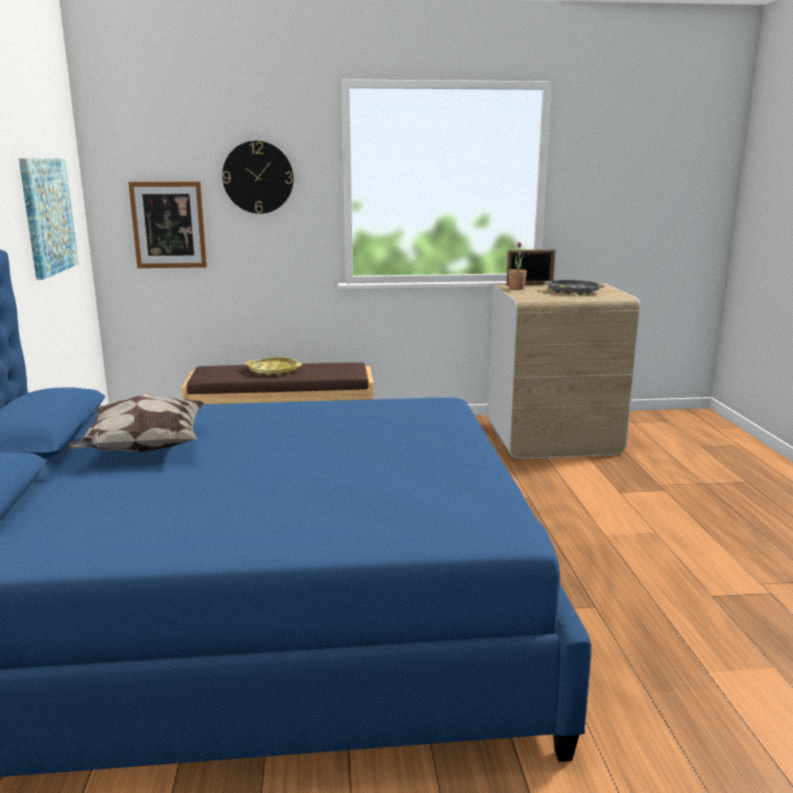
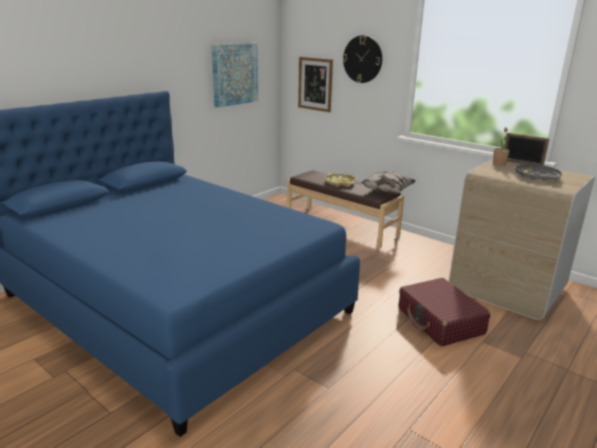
camera: 45 degrees right, 5 degrees up
(144, 449) = (157, 200): pillow -> pillow (384, 192)
(560, 492) = (440, 321): none -> red suitcase

